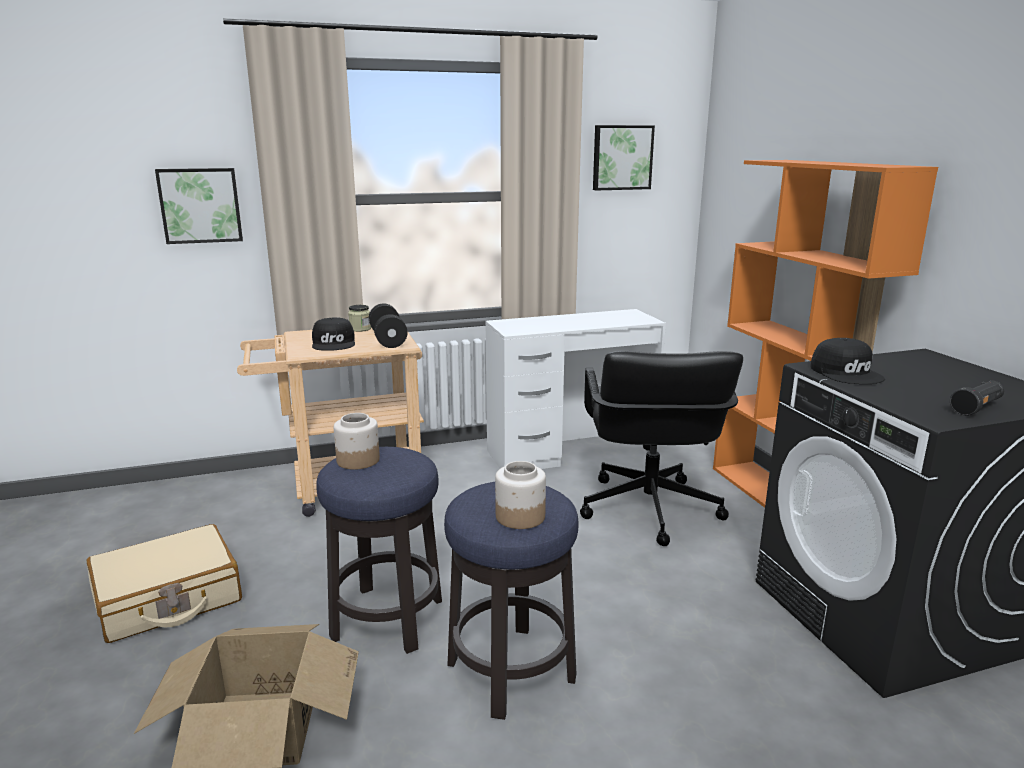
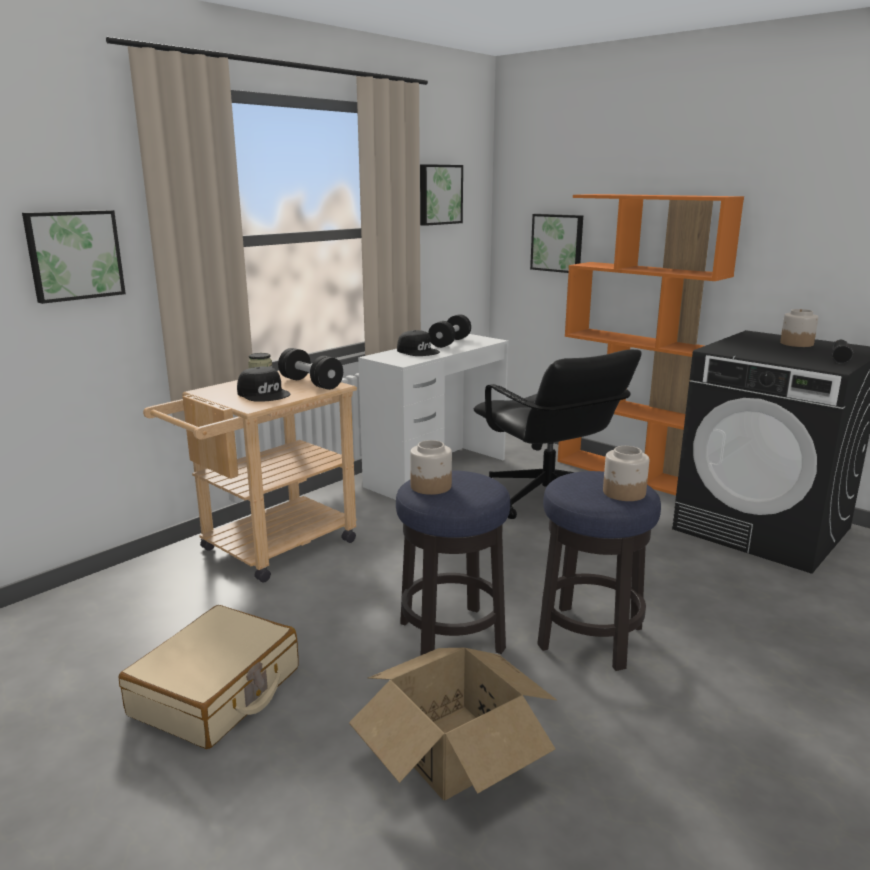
camera: 30 degrees left, 0 degrees up
(599, 317) = (450, 342): none -> black dumbbell
(753, 216) = (557, 243): none -> picture
(847, 372) = (738, 350): black cap -> black cap (418, 351)
(958, 377) = (796, 343): none -> jar

